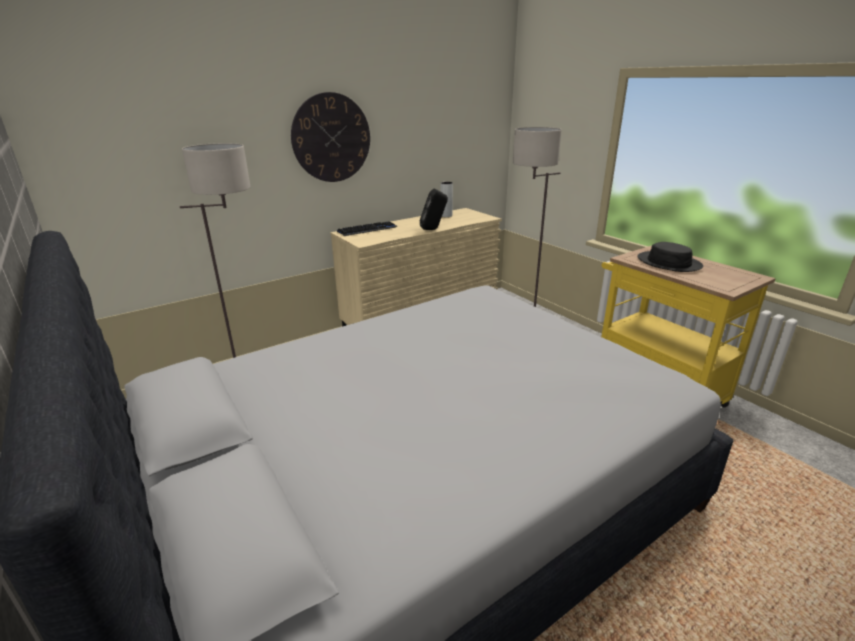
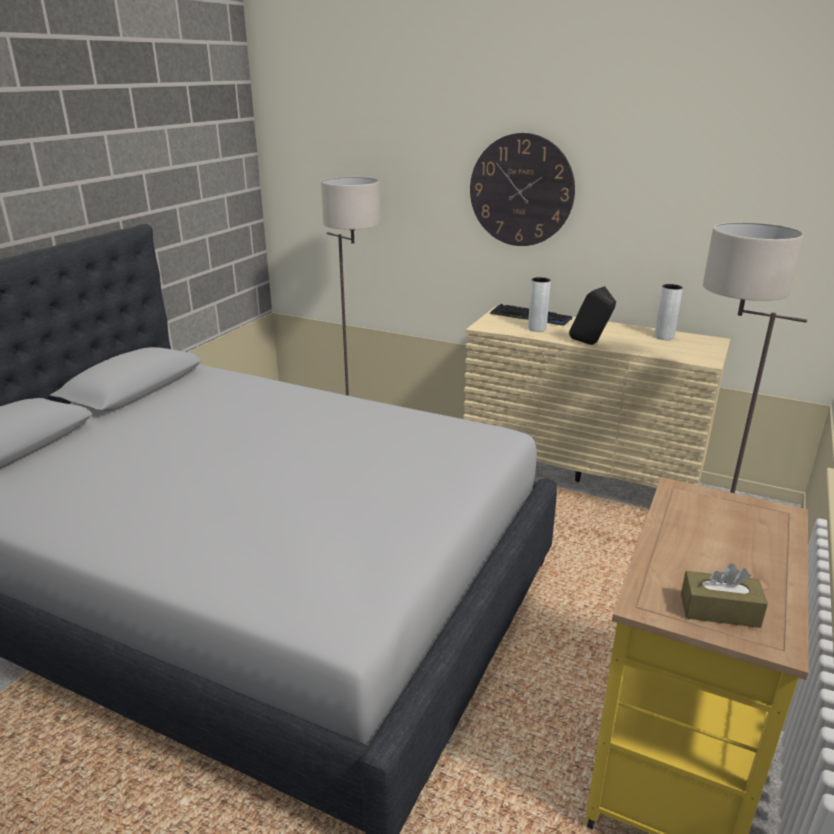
camera: 60 degrees right, 0 degrees up
(390, 233) = (537, 328): none -> grey vase
(669, 263) = (715, 533): black hat -> none
(732, 278) = (719, 610): none -> brown tissue box

